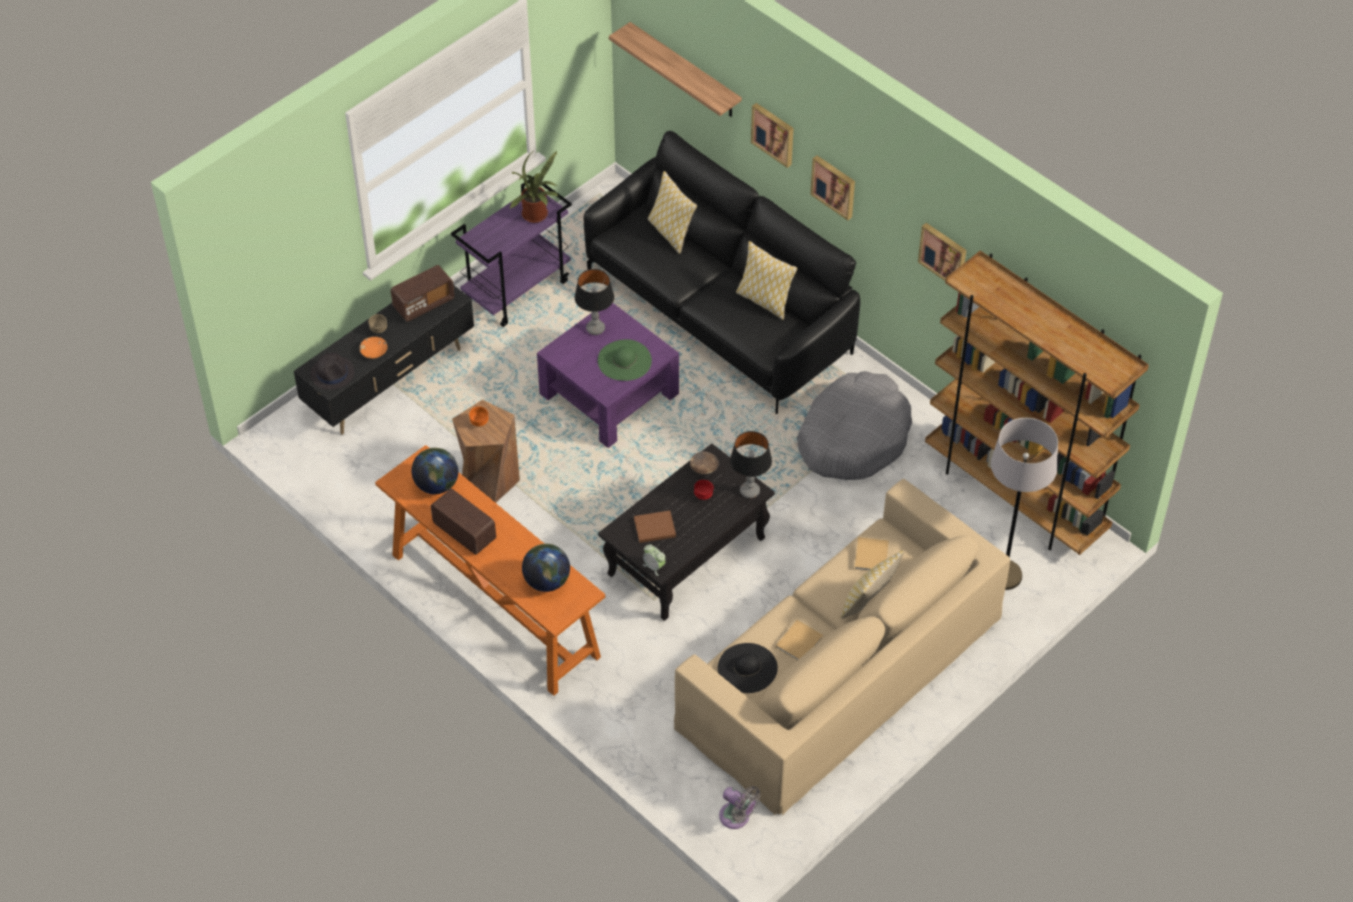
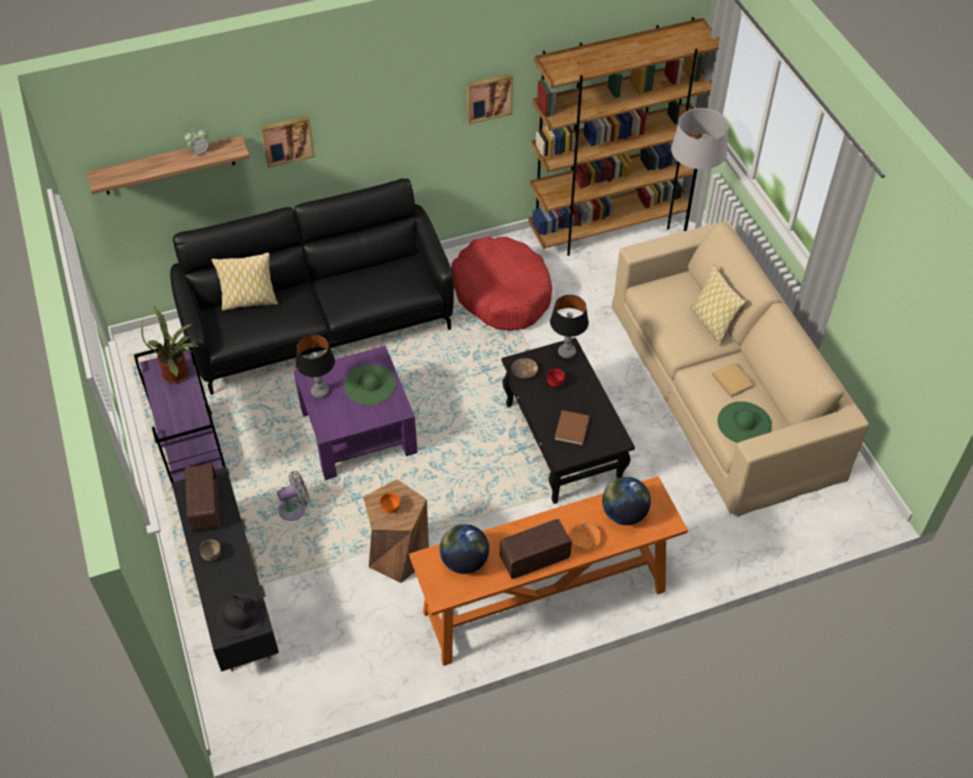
camera: 65 degrees left, 0 degrees up
(374, 351) = (236, 569): orange bowl -> orange bowl (584, 539)
(654, 566) = (614, 444): alarm clock -> alarm clock (200, 152)
(737, 817) = (841, 507): grey fan -> grey fan (295, 508)
(747, 668) = (744, 423): black hat -> green hat
(764, 301) = (367, 271): pillow -> none
(834, 186) = (364, 133): picture -> none
(853, 437) = (502, 293): grey dog bed -> red dog bed
(871, 557) = (668, 306): beige book -> none

